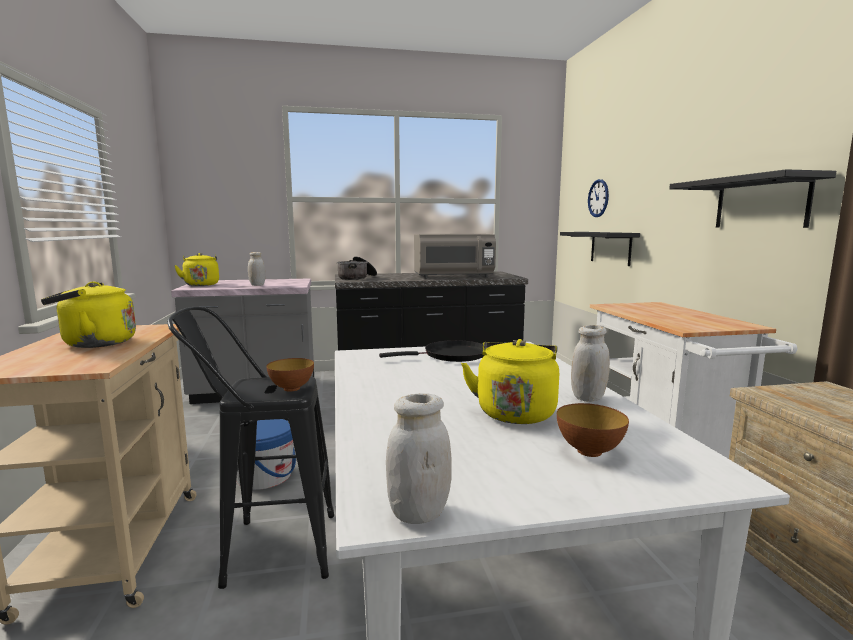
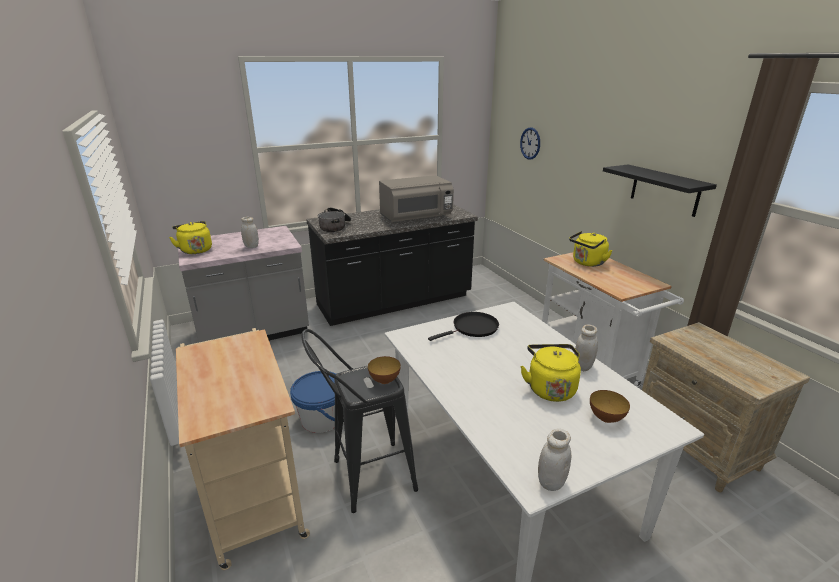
camera: 15 degrees left, 15 degrees up
(94, 343) = (232, 373): yellow kettle -> yellow kettle (587, 263)
(610, 248) = (541, 188): black shelf -> none

